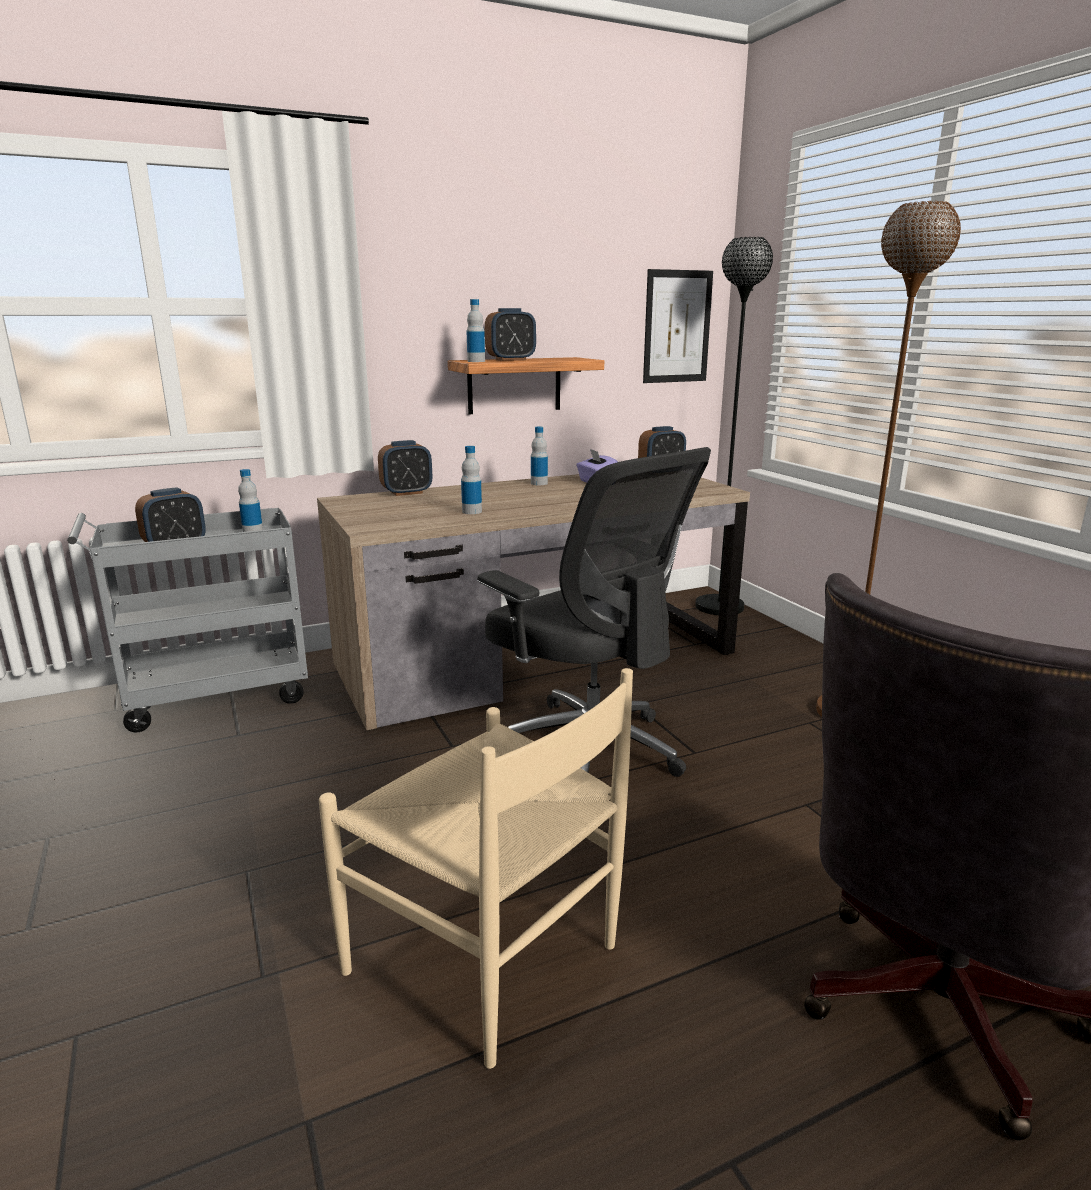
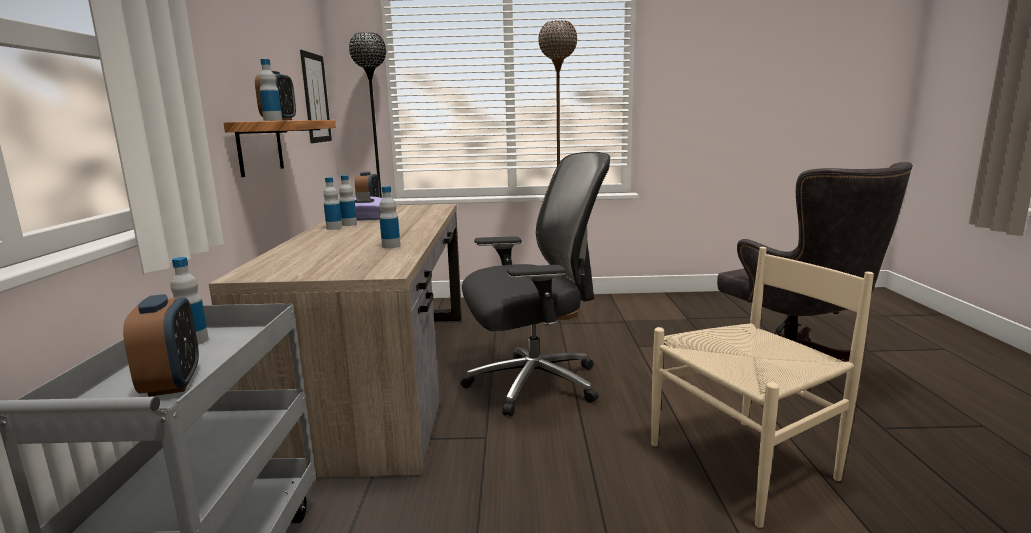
camera: 65 degrees left, 5 degrees down
(407, 492) = (273, 256): alarm clock -> none
(562, 484) = (349, 224): none -> bottle

